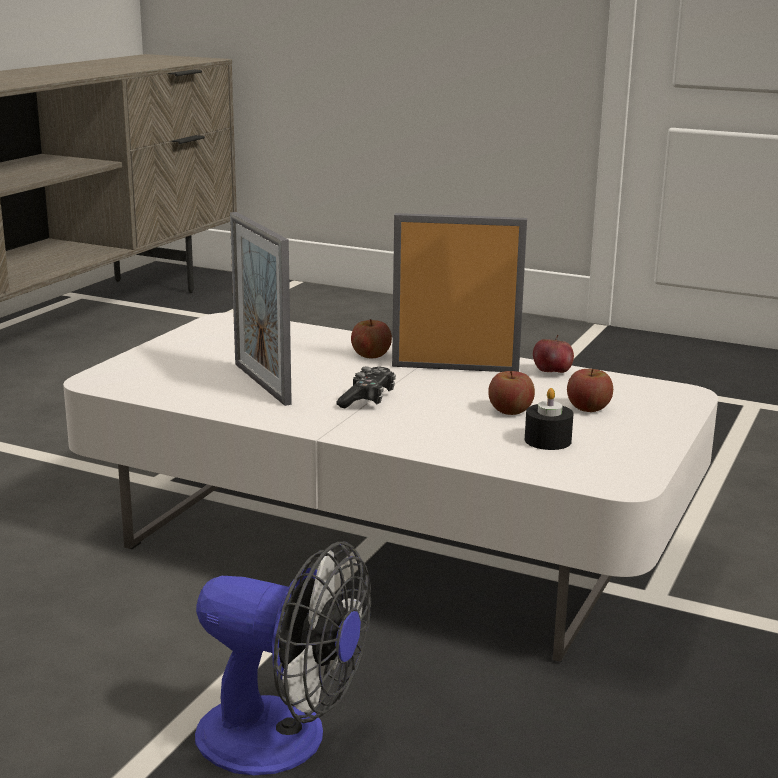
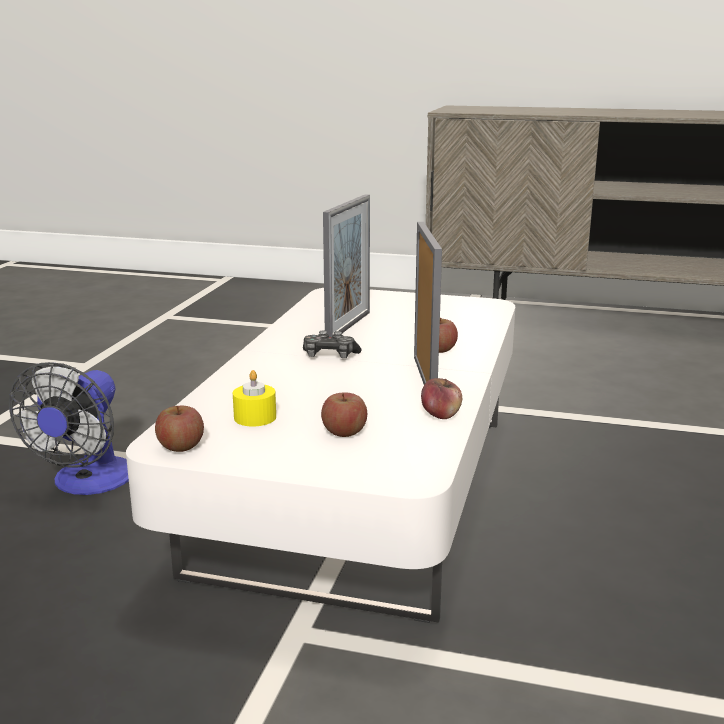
camera: 80 degrees right, 0 degrees up
(262, 383) = (348, 326): picture frame -> picture frame turned 150 degrees clockwise
(510, 410) = (323, 402): apple -> apple (181, 446)
(547, 440) = (255, 417): black candle -> yellow candle

